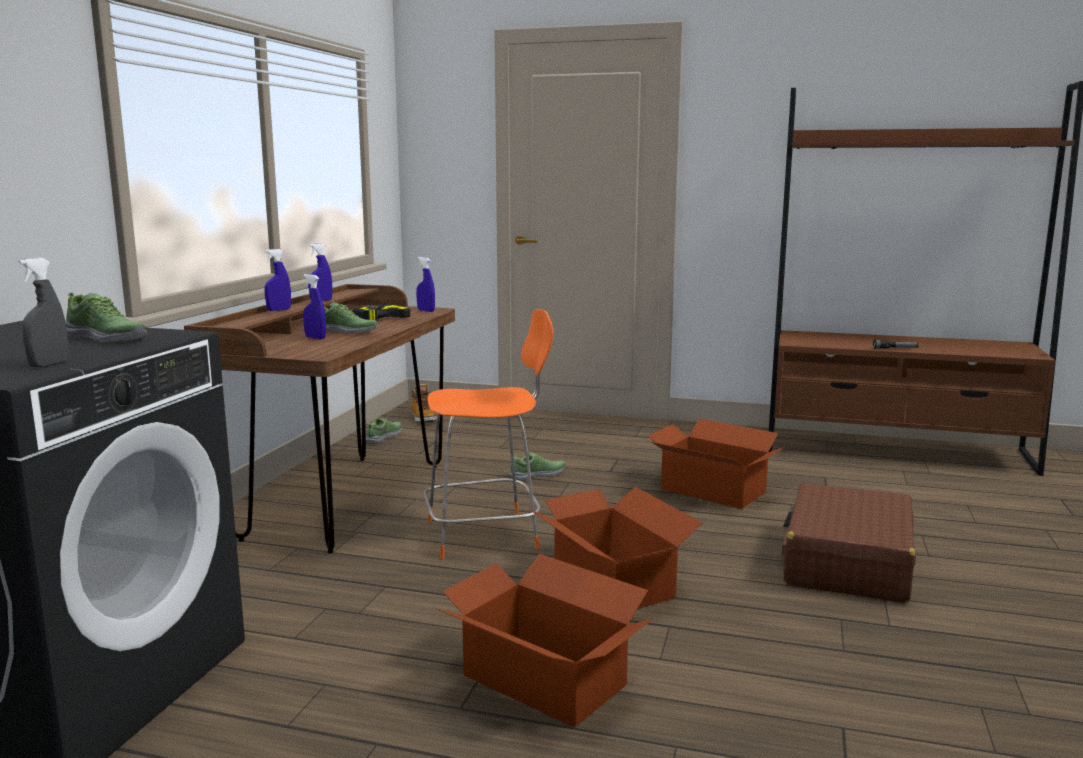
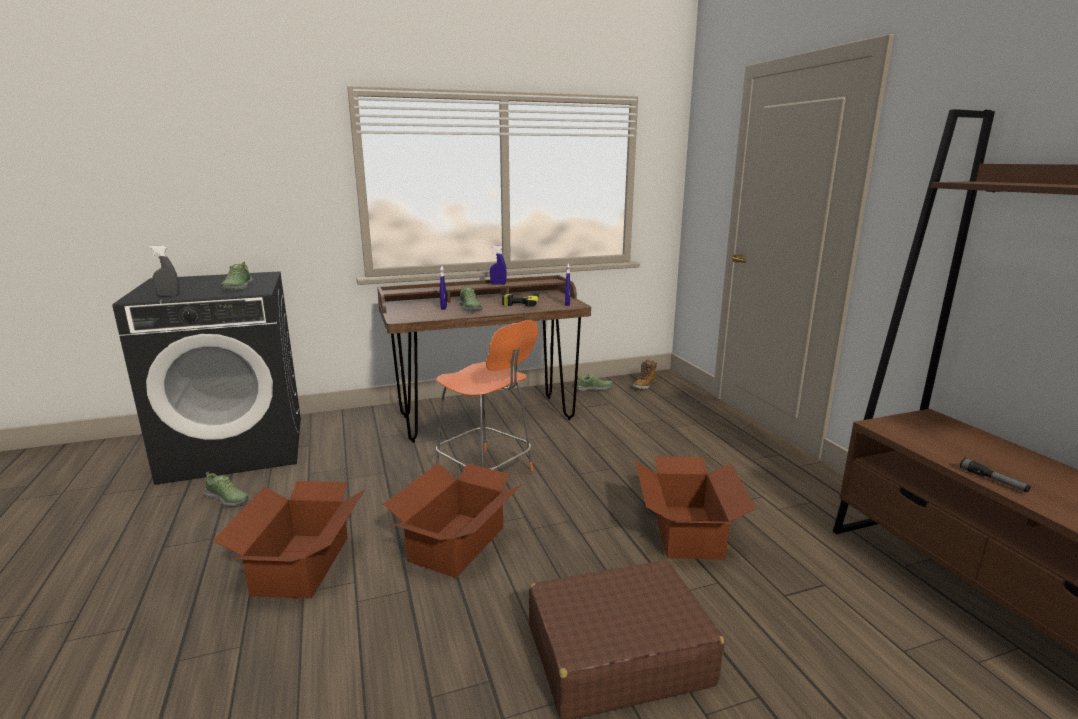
camera: 55 degrees right, 5 degrees up
(279, 310) = (456, 286): blue spray bottle -> none
(537, 475) = (606, 453): shoe -> shoe (227, 499)

